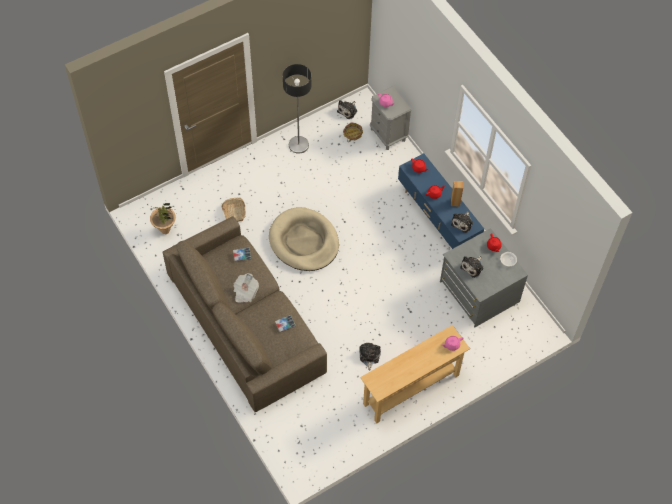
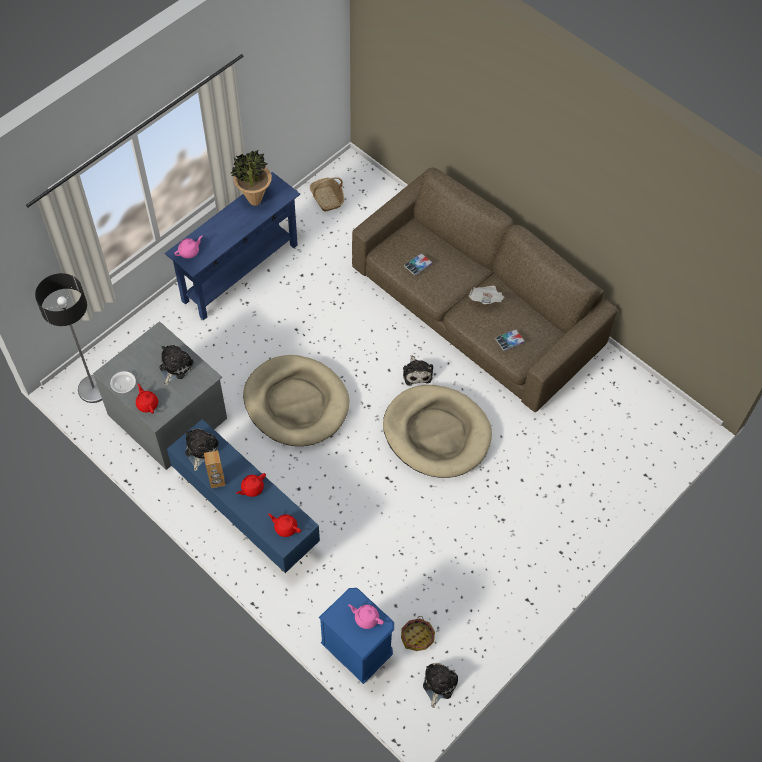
camera: 165 degrees right, 0 degrees up
(165, 230) = (638, 405): potted plant -> potted plant (254, 201)
(234, 212) = (553, 454): basket -> basket (327, 198)
(298, 145) = (500, 594): floor lamp -> floor lamp (94, 389)
(369, 356) = (303, 300): plush toy -> plush toy (417, 373)
(388, 135) = (357, 651): grey nightstand -> blue nightstand
(391, 281) = (296, 403): none -> beige dog bed
(411, 389) = (240, 272): beige console table -> blue console table

